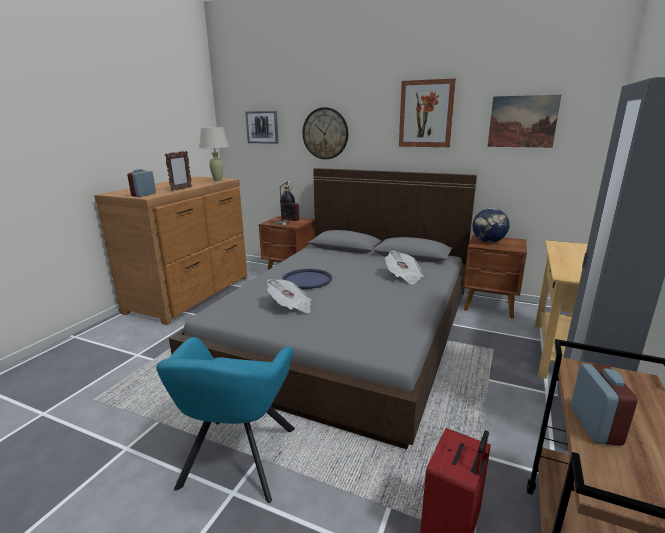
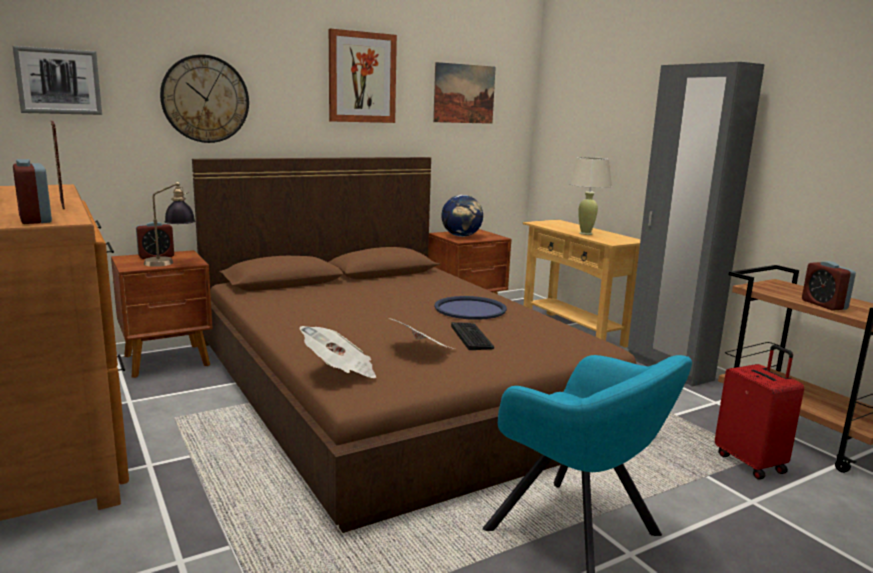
camera: 55 degrees left, 5 degrees down
(218, 182) = (64, 190): beige table lamp -> beige table lamp (585, 233)
(307, 279) = (355, 323): blue tray -> blue tray (470, 309)
(338, 311) = (472, 337): none -> keyboard
(348, 328) = (394, 384): grey bed -> brown bed
(403, 277) = (435, 292): newspaper -> newspaper (340, 371)
(595, 425) = (824, 305): alarm clock -> alarm clock turned 150 degrees counterclockwise

